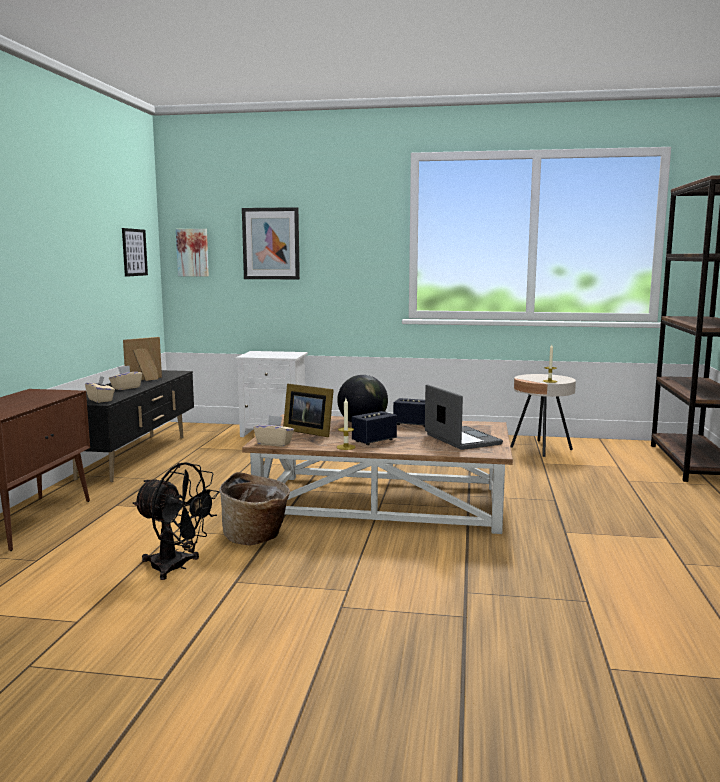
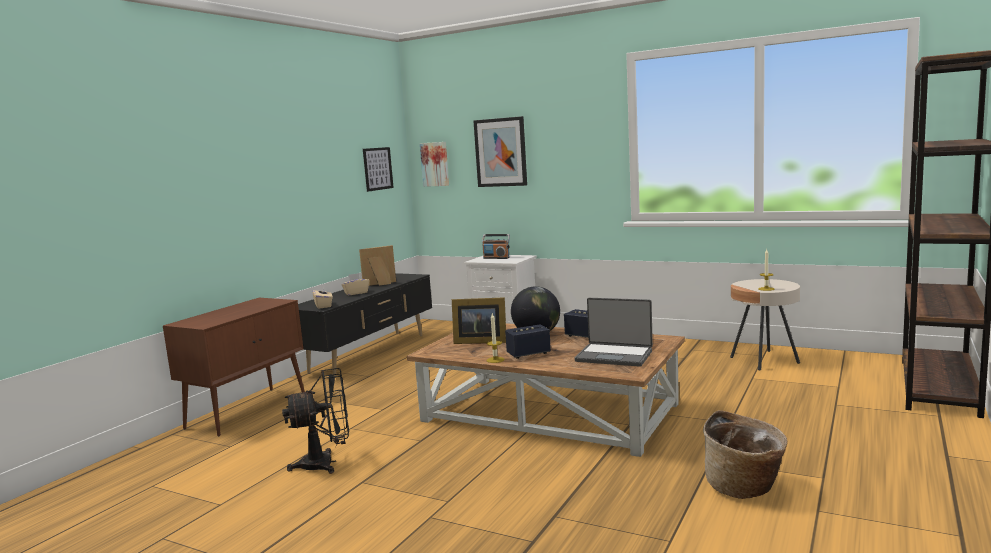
camera: 20 degrees right, 0 degrees up
(177, 567) = (326, 463): black fan -> black fan turned 60 degrees counterclockwise
(256, 538) = (410, 440): basket -> basket (744, 488)
(267, 354) = (496, 258): none -> radio
(274, 443) = (436, 353): beige tissue box -> none
(308, 431) = (479, 341): picture frame -> picture frame turned 45 degrees counterclockwise
(461, 439) = (614, 356): laptop -> laptop turned 120 degrees clockwise

